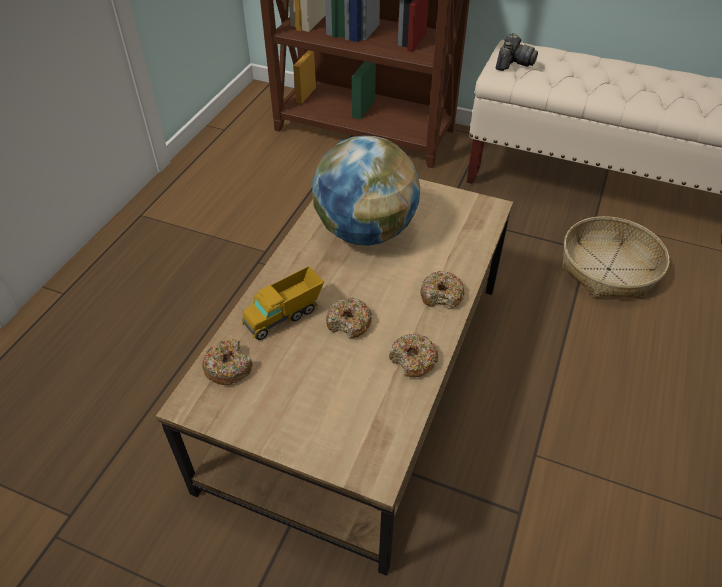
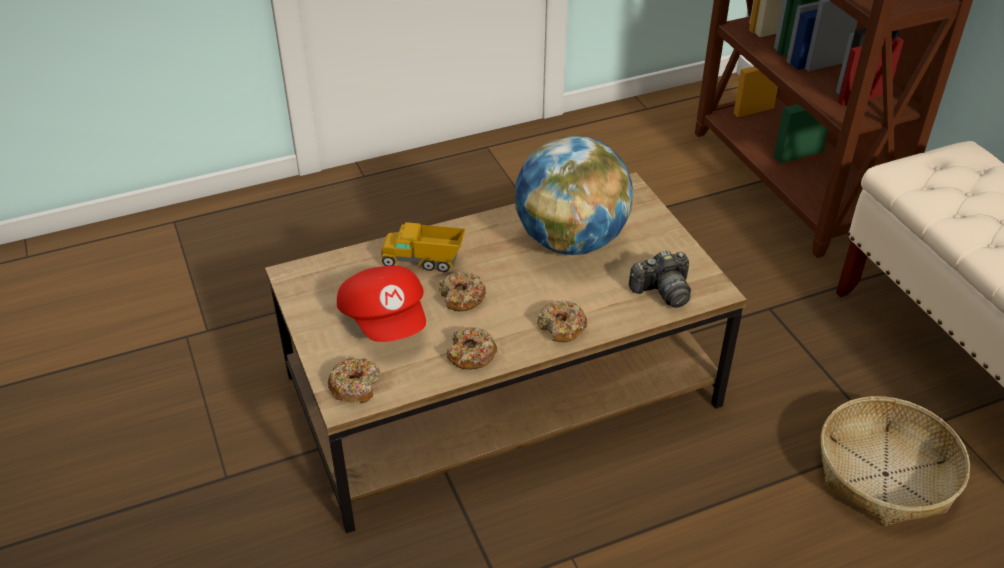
camera: 45 degrees right, 5 degrees down
(228, 367) = (343, 269): donut -> donut (355, 386)
(318, 382) = (386, 320): none -> red cap
(513, 63) = (935, 169): camera -> camera (662, 291)

